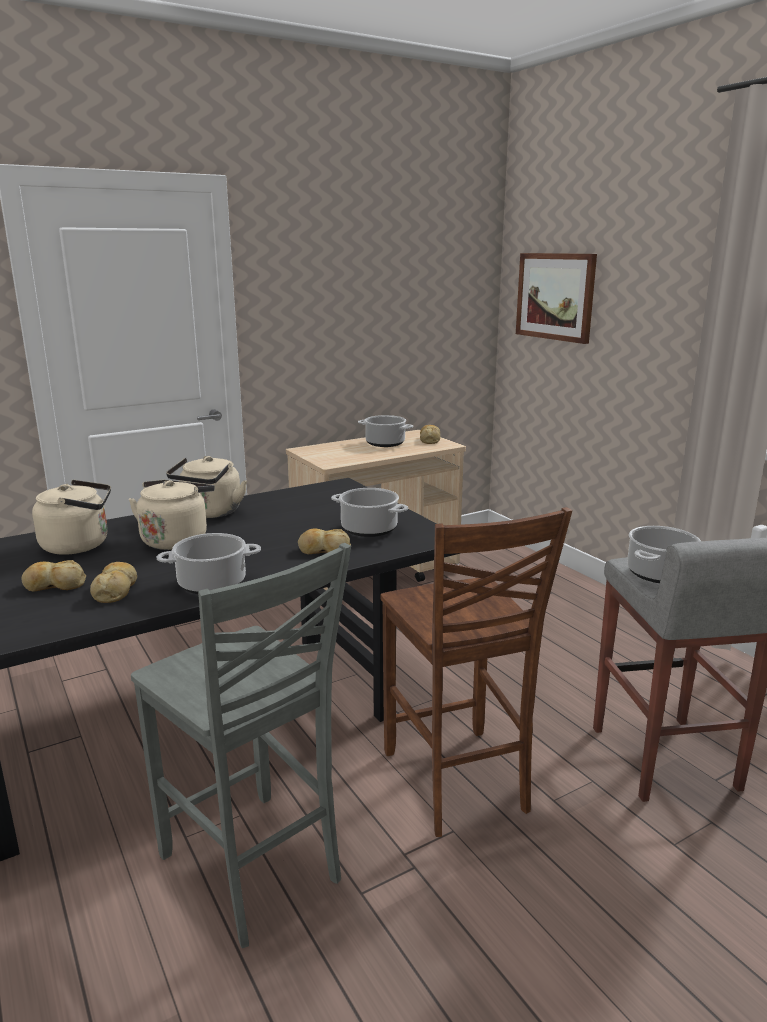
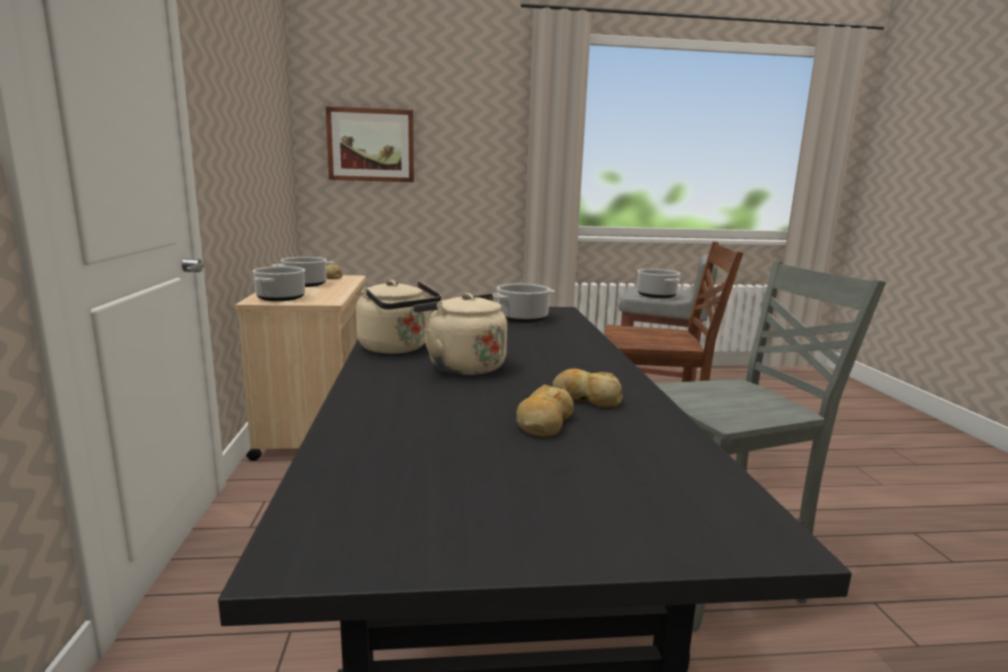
camera: 65 degrees left, 5 degrees down
(80, 545) = (416, 404): beige kettle -> none
(213, 583) = (599, 367): cooking pot -> cooking pot (281, 298)
(324, 550) = (555, 333): bread -> none

